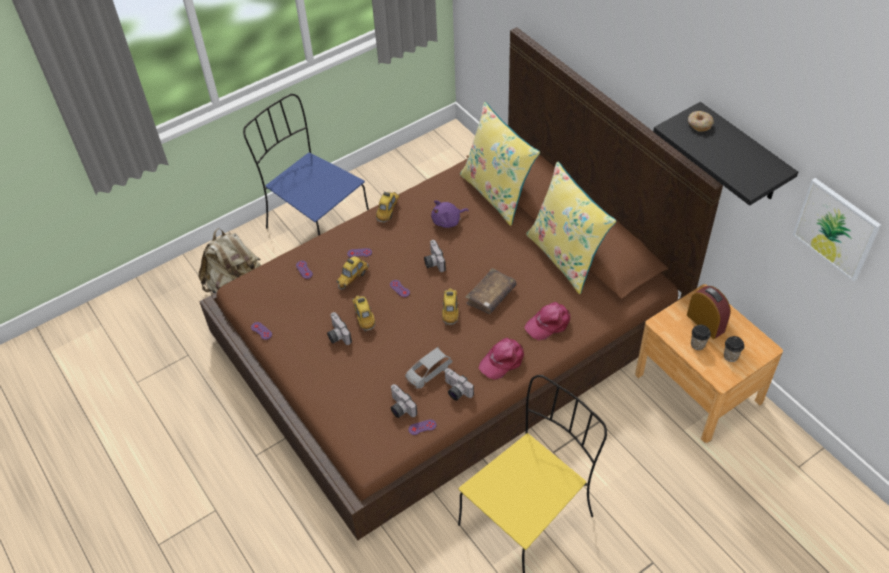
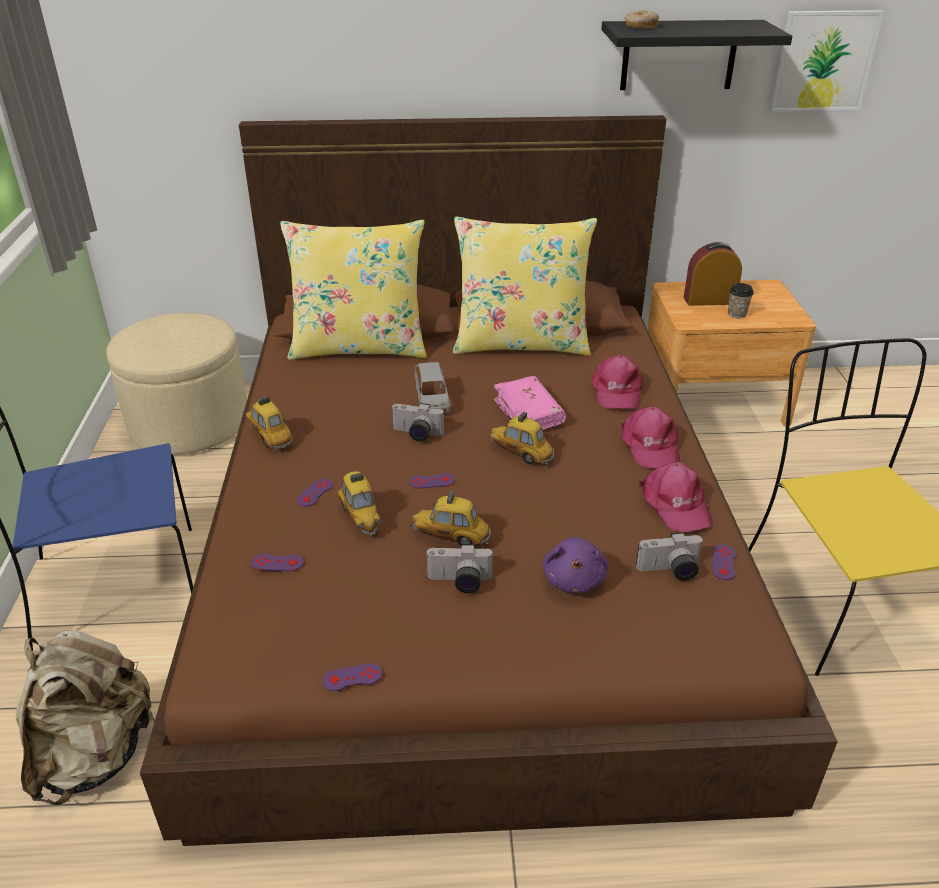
camera: 60 degrees left, 15 degrees down
(428, 372) = (620, 516): grey toy car -> grey toy car (432, 400)
(447, 165) = (189, 423): none -> beige ottoman
(448, 221) = (357, 397): purple plush toy -> purple plush toy (574, 579)
(455, 391) = (675, 504): camera -> pink cap
(491, 296) = (528, 414): brown book -> pink book
(730, 356) = (767, 304): cup -> none

